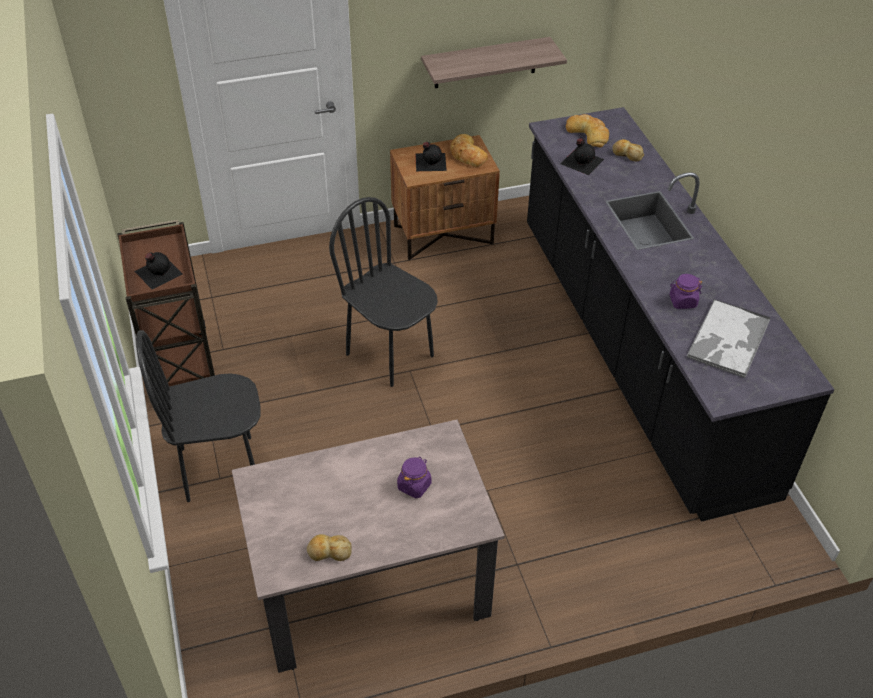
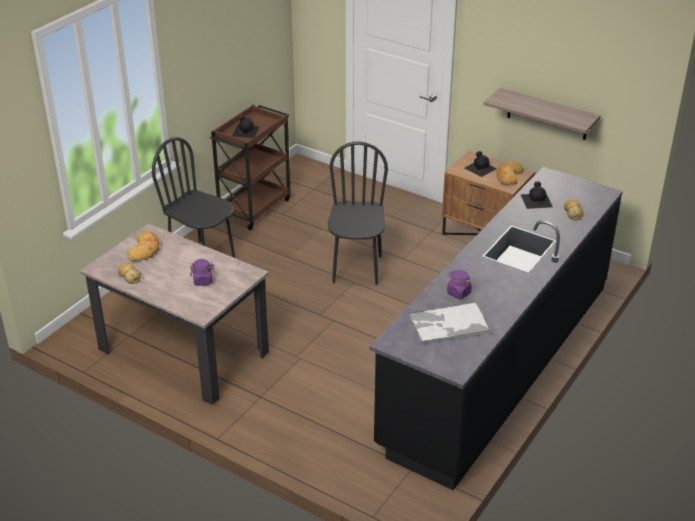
camera: 50 degrees right, 10 degrees down
(588, 133) = (569, 190): bread -> bread (145, 249)

